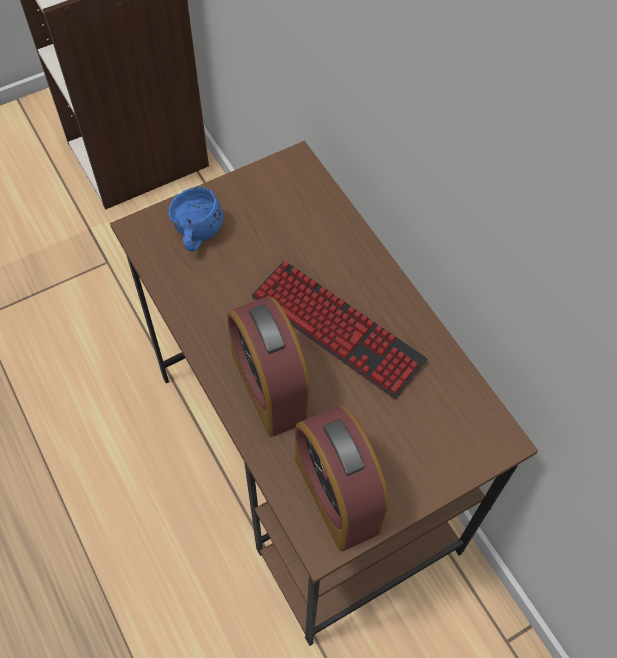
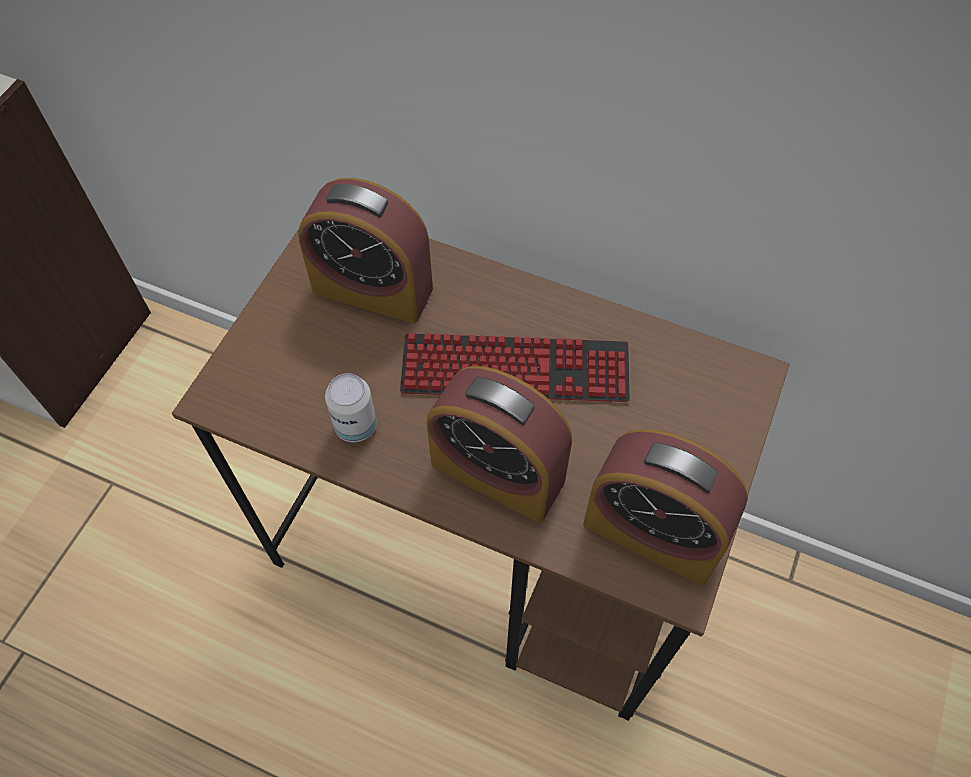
camera: 35 degrees left, 0 degrees up
(195, 235) = (283, 366): blue mug -> none
(207, 300) = (355, 426): none -> can
(289, 219) = (372, 289): none -> alarm clock

